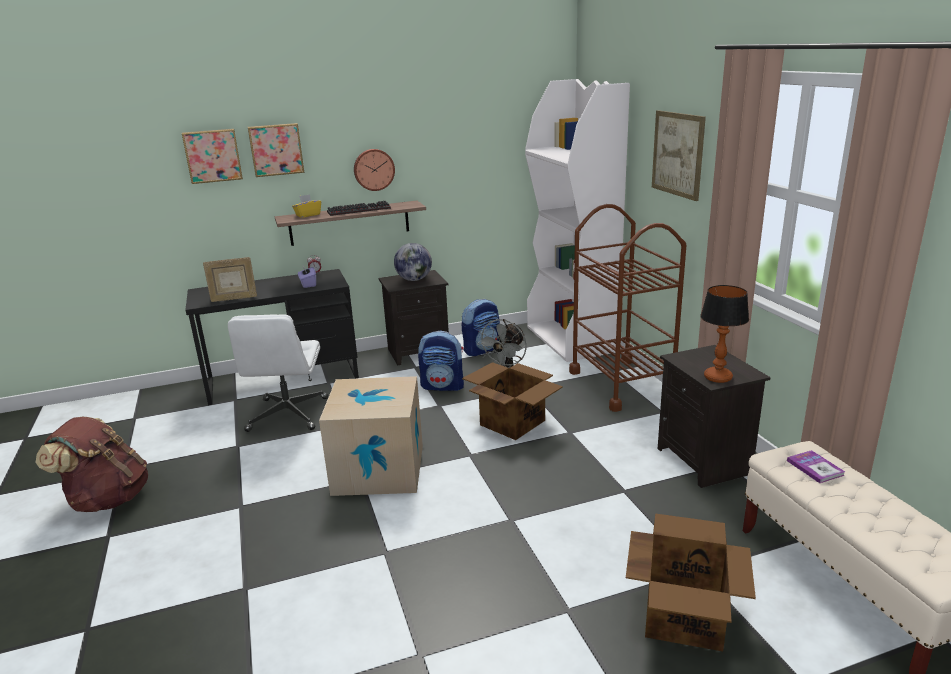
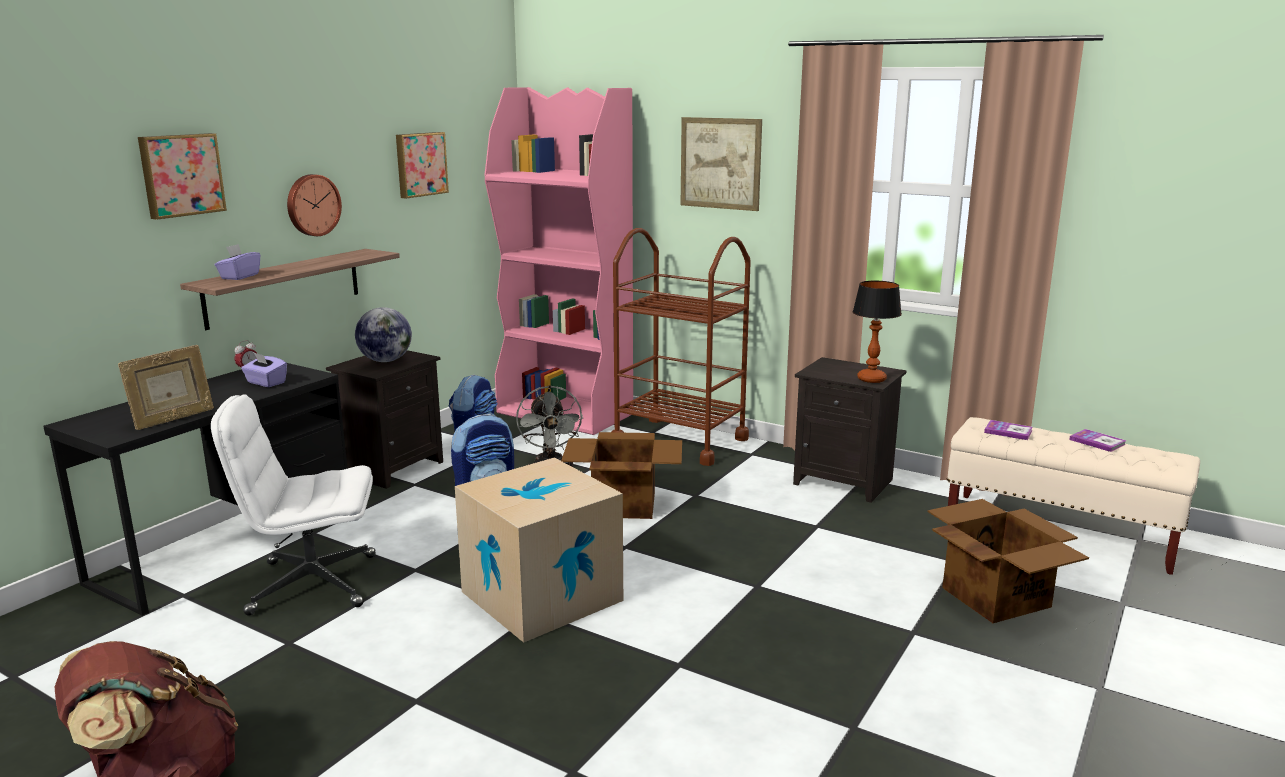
camera: 40 degrees left, 5 degrees down
(212, 155) = (82, 185): picture -> picture (420, 164)
(288, 415) = (311, 584): white office chair -> white office chair turned 120 degrees clockwise
(308, 215) = (239, 276): yellow tissue box -> purple tissue box
(359, 210) = (309, 264): keyboard -> none
(571, 339) = (566, 413): white bookcase -> pink bookcase
(899, 512) = (1097, 442): none -> book

